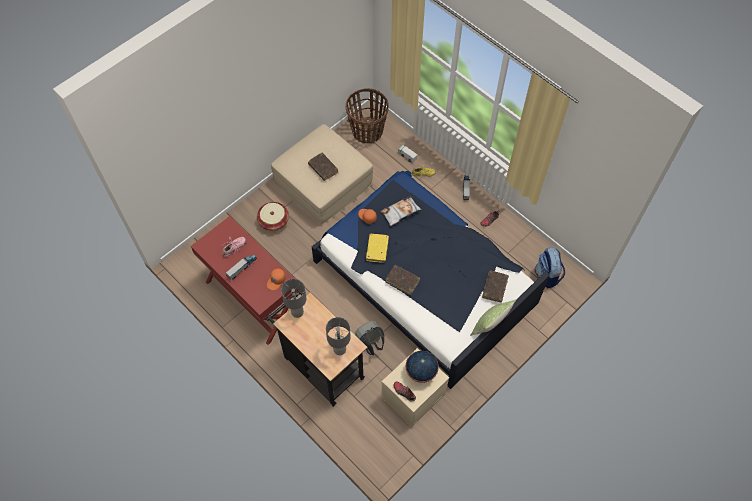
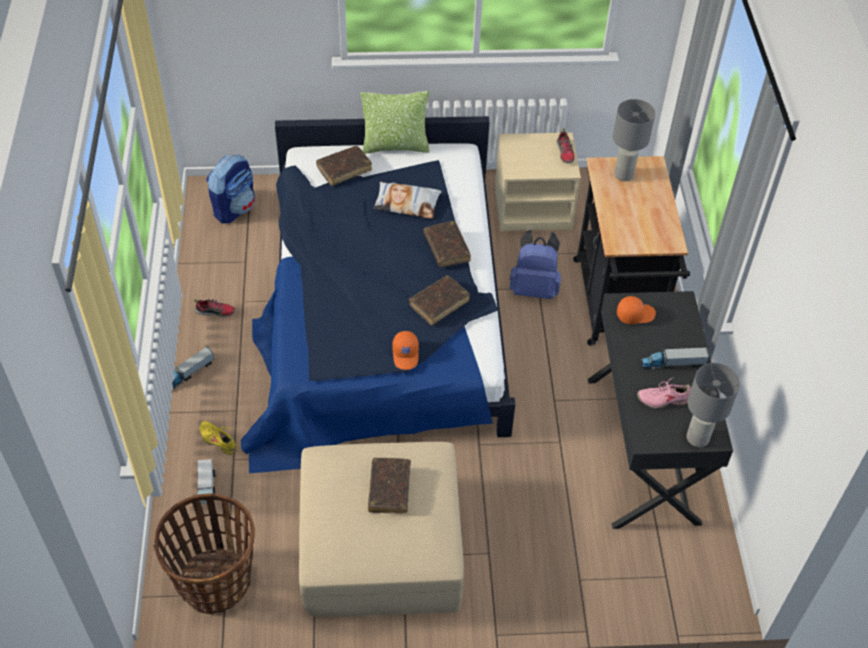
camera: 140 degrees left, 10 degrees down
(253, 298) = (644, 449): red desk -> black desk
(273, 221) = (518, 542): basket -> none
(297, 312) = (643, 244): grey table lamp -> grey table lamp (697, 438)
(368, 345) = (534, 288): grey backpack -> blue backpack
(377, 250) = (439, 303): yellow book -> brown book
(400, 212) = (353, 328): pillow -> pillow (407, 203)
(421, 372) = (525, 157): globe -> none

